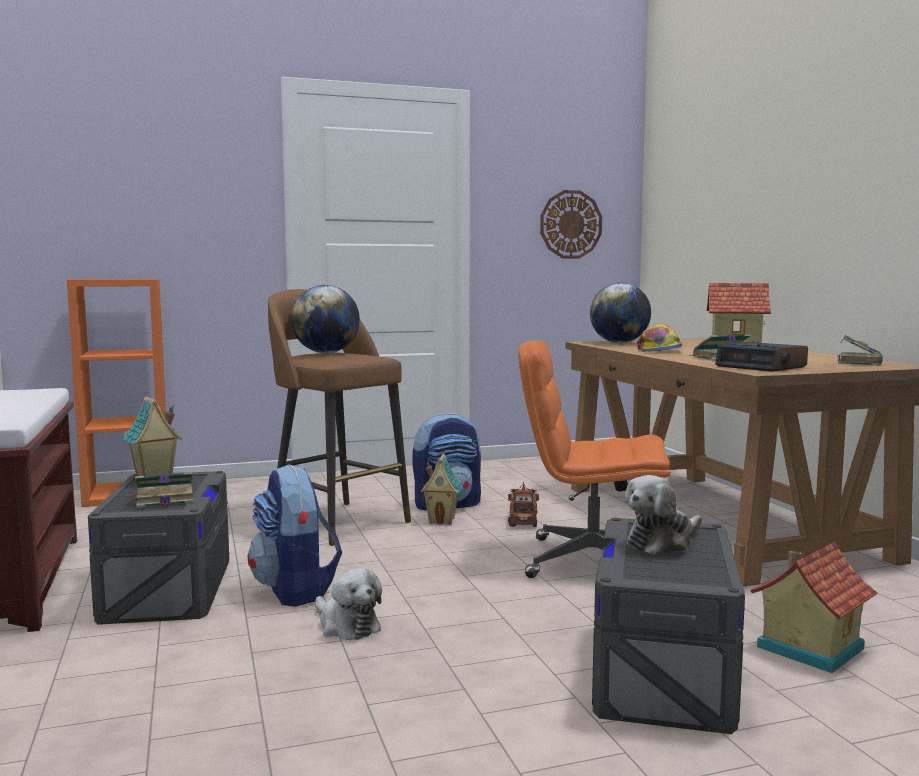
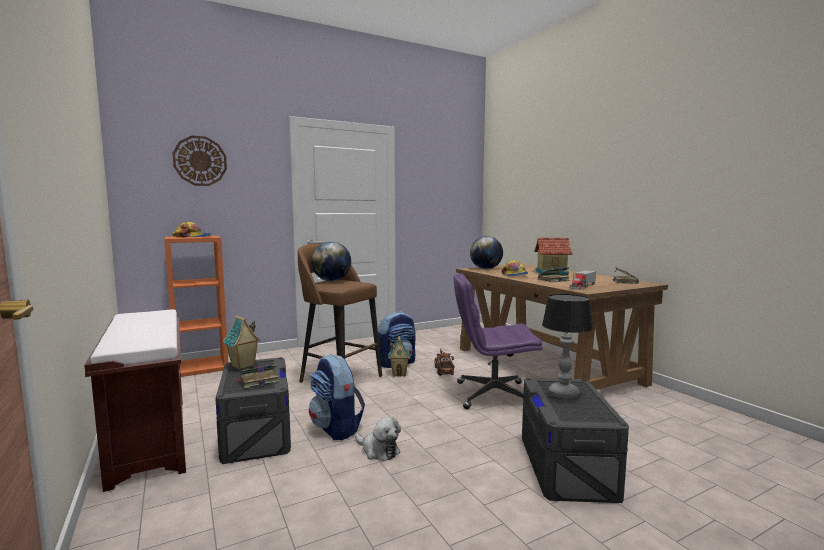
camera: 10 degrees left, 0 degrees up
(116, 278) = (193, 237): none -> cap
(570, 224) = (447, 201): wall clock -> wall clock (200, 161)
(590, 561) = (492, 395): orange office chair -> purple office chair
(662, 542) = (564, 393): plush toy -> table lamp
(762, 366) = (582, 286): alarm clock -> toy truck
(807, 647) = (630, 442): toy house -> none

